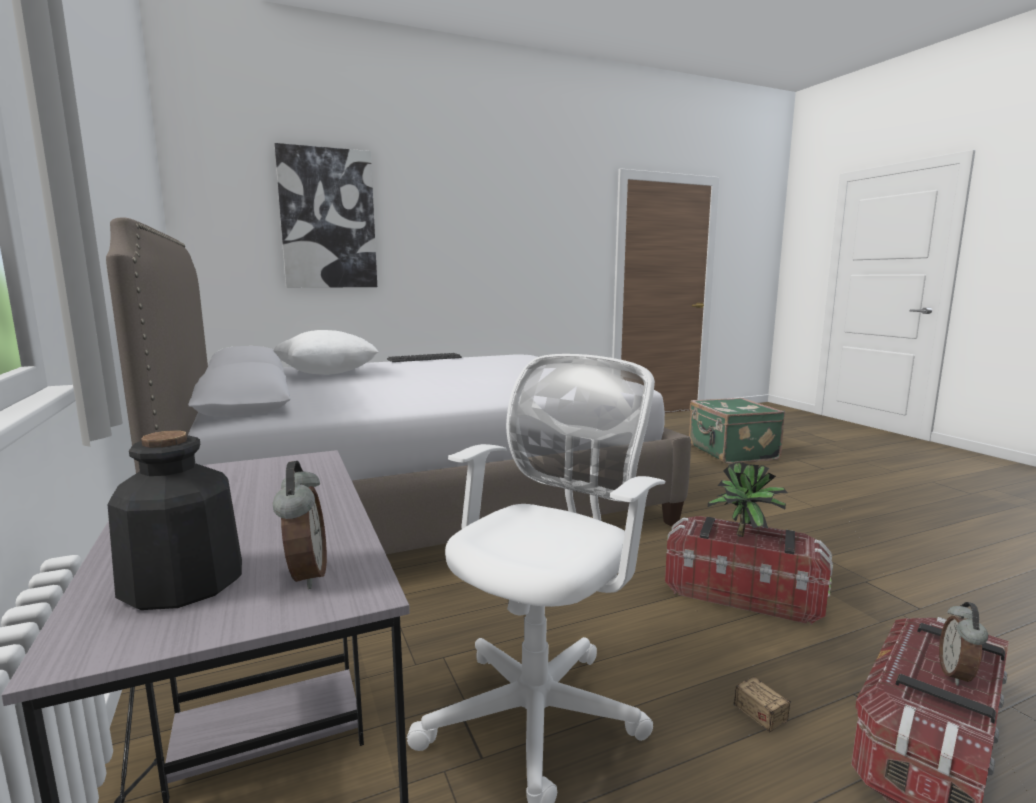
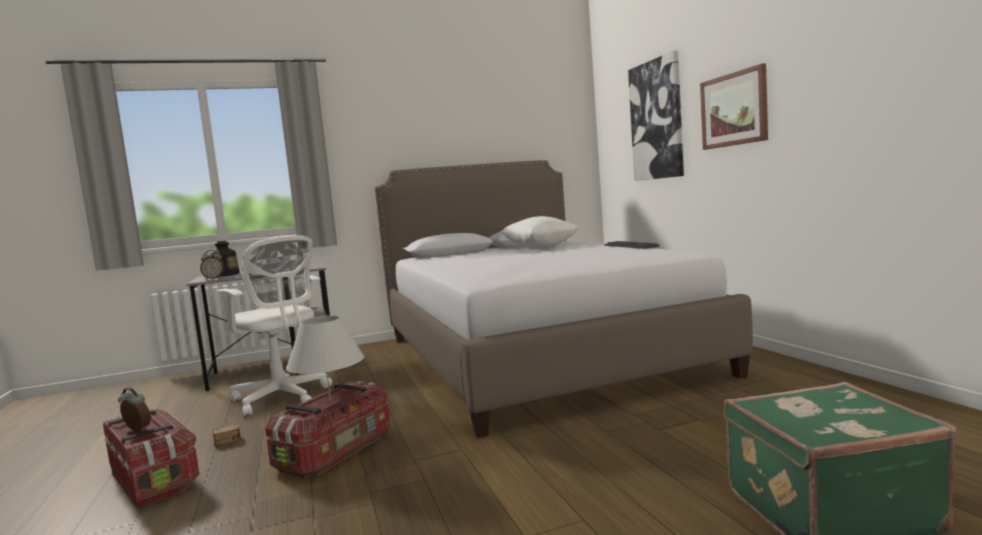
camera: 95 degrees right, 5 degrees down
(446, 232) = (734, 109): none -> picture
(746, 536) = (330, 401): potted plant -> white table lamp

